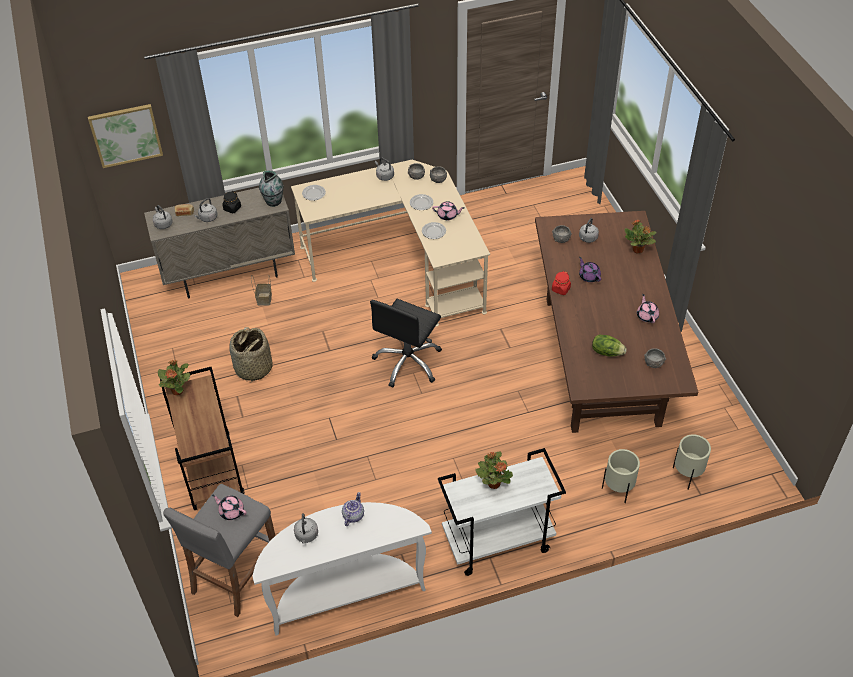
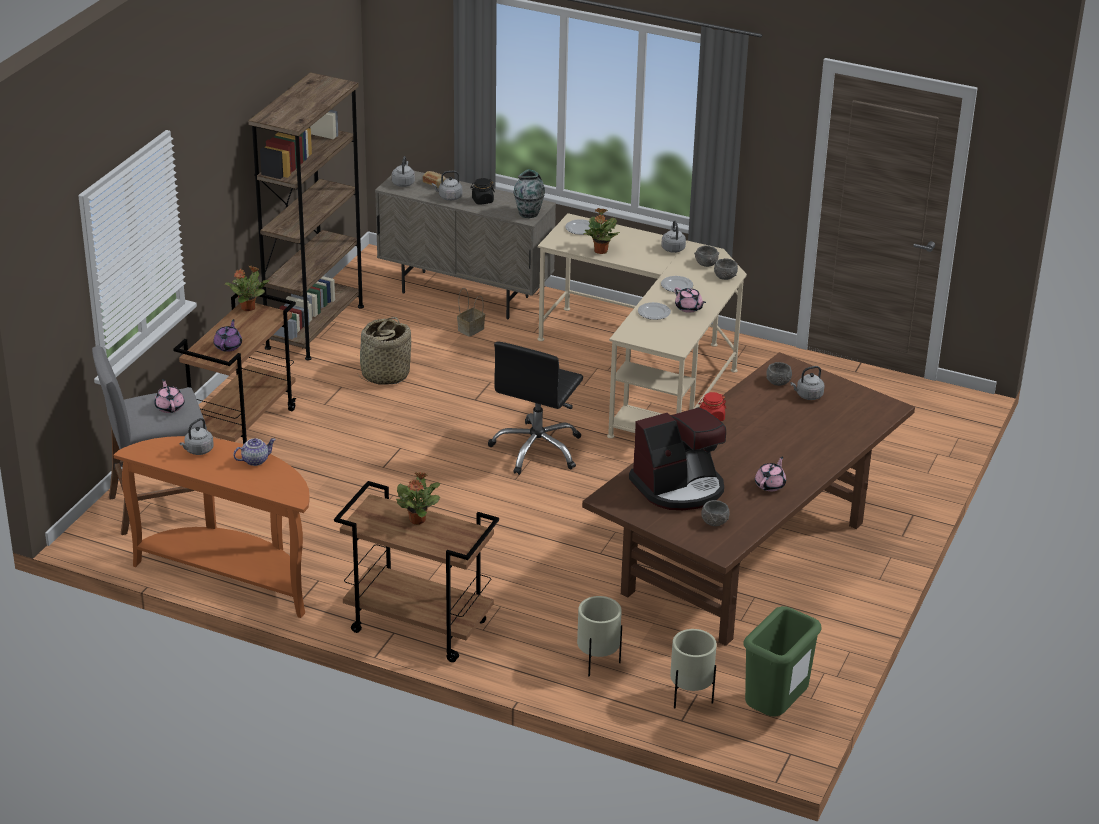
camera: 40 degrees right, 15 degrees down
(126, 135) = (411, 65): picture -> none
(163, 360) = (315, 327): none -> brown bookcase
(345, 592) = (231, 576): white console table -> orange console table
(408, 362) = (537, 449): black office chair -> black office chair turned 45 degrees counterclockwise
(497, 543) = (417, 627): white cart -> brown cart
(589, 276) = (759, 424): purple teapot -> purple teapot (228, 346)
(607, 352) = (679, 487): lettuce -> coffee machine
(638, 250) = (850, 432): potted plant -> potted plant (600, 251)
(733, 451) = (775, 711): none -> green trash can

